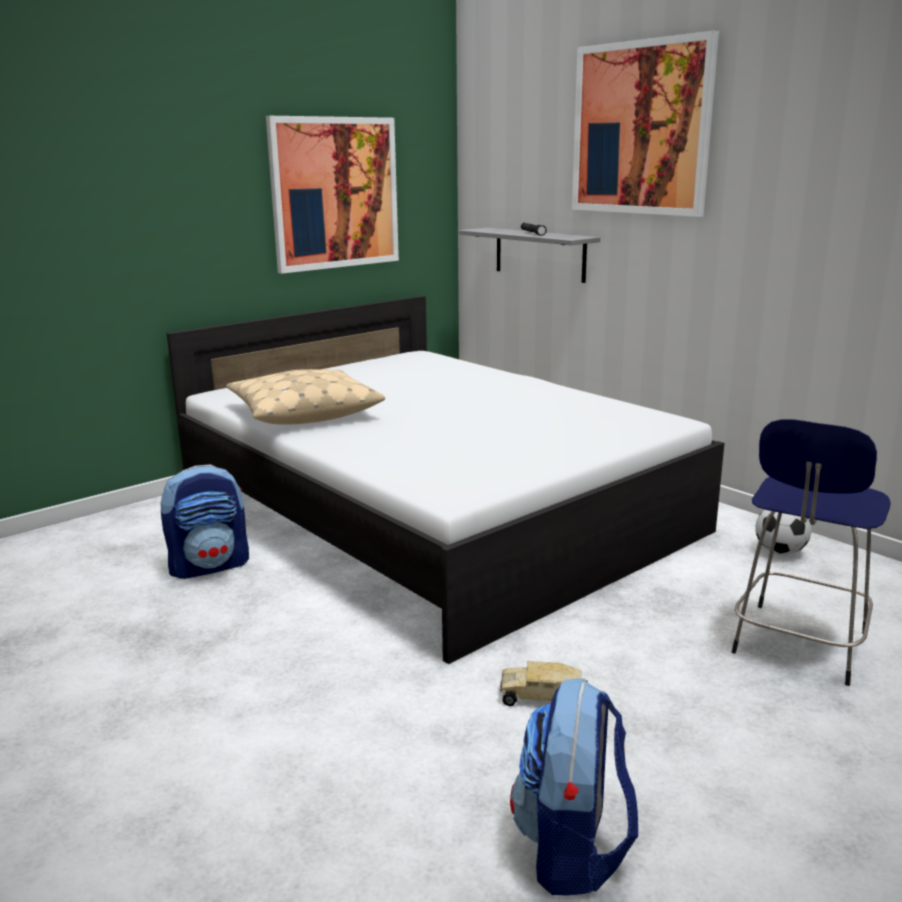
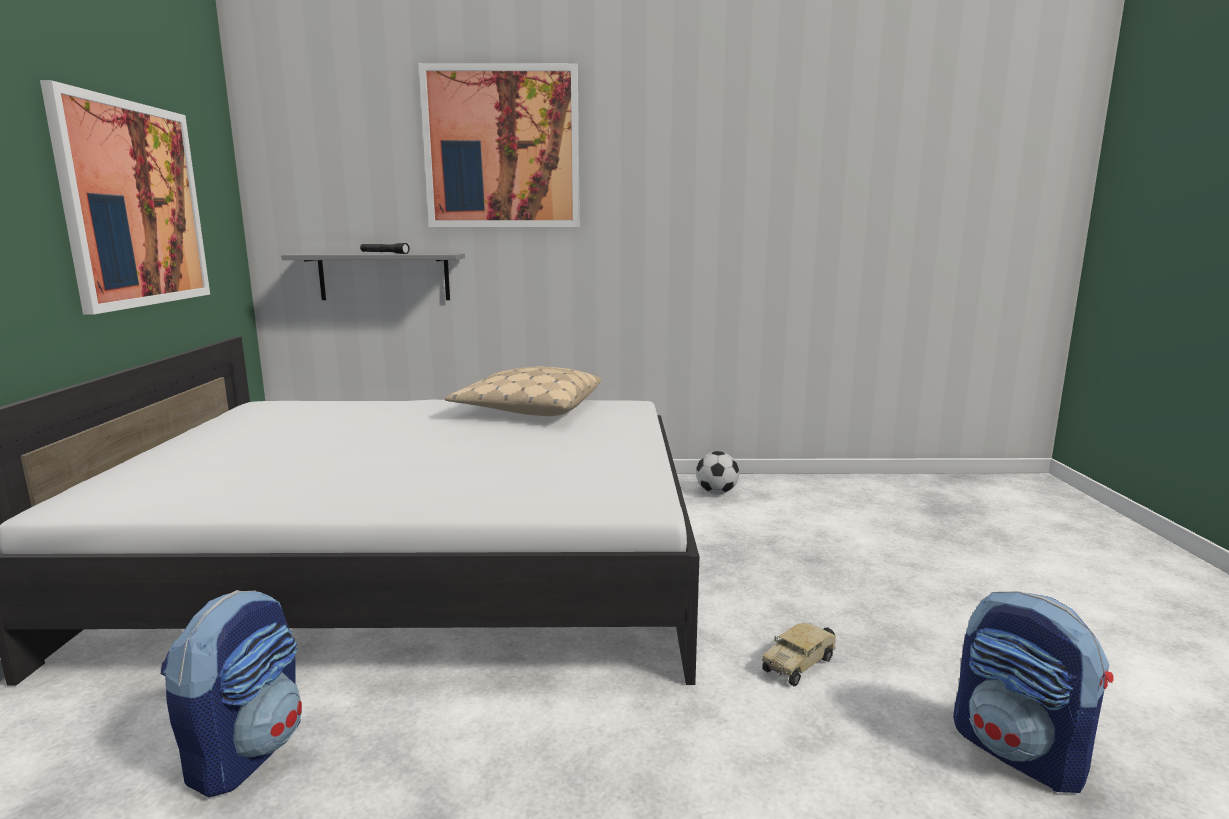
camera: 50 degrees left, 5 degrees down
(303, 412) = (275, 487): beige pillow -> beige pillow (528, 409)
(798, 645) = (834, 544): blue stool -> none

